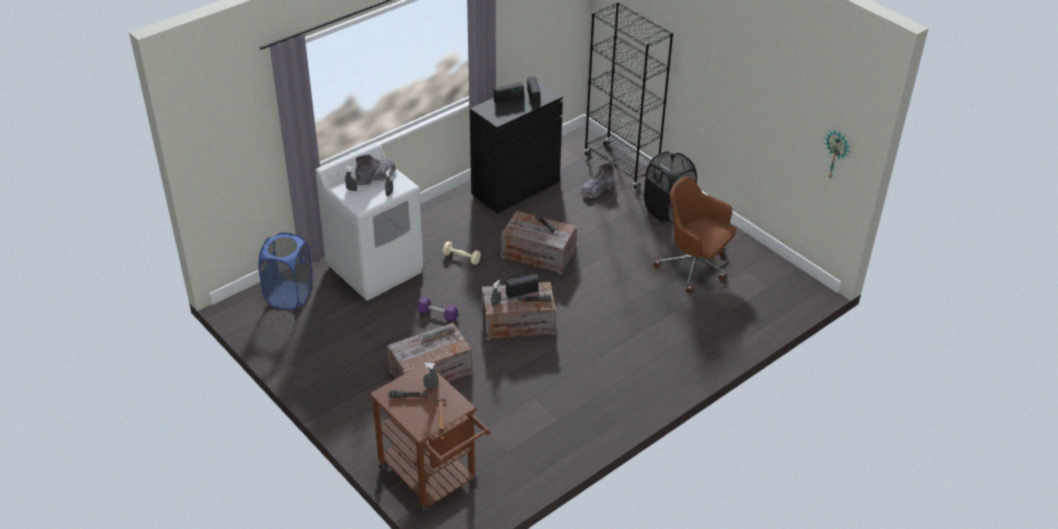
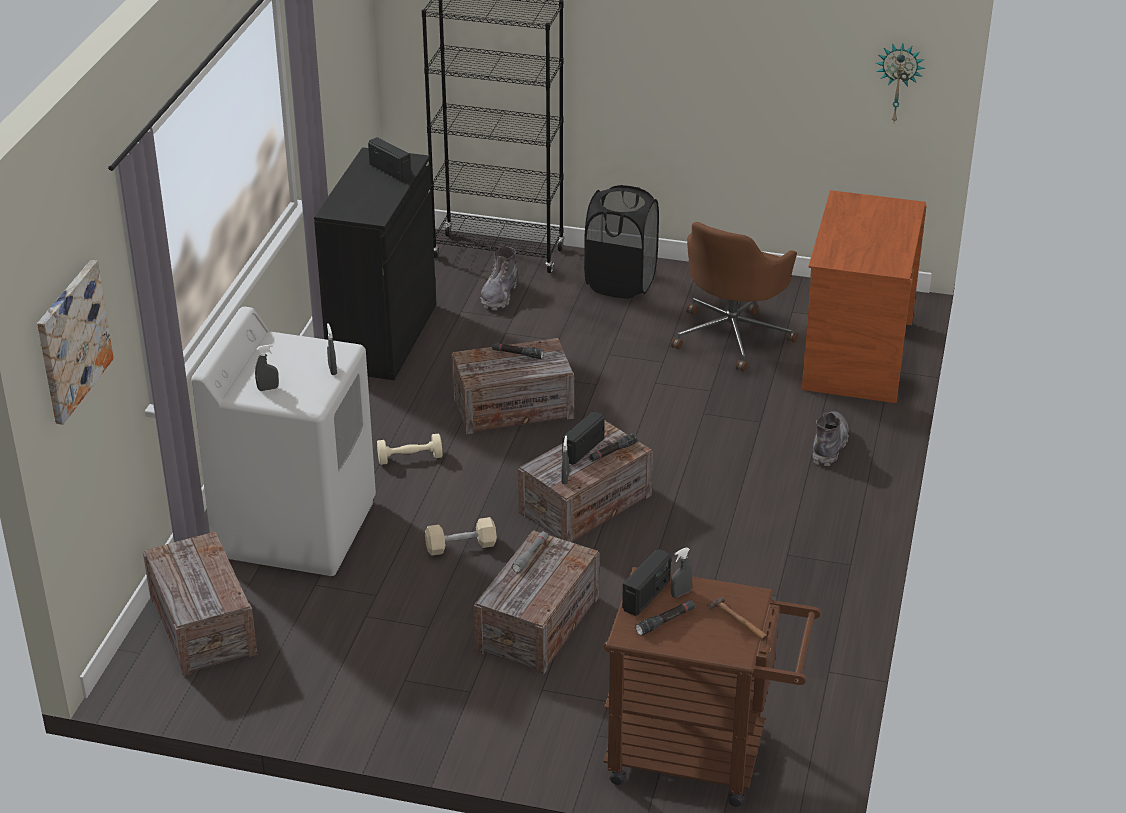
camera: 35 degrees left, 5 degrees down
(225, 128) = (72, 341): none -> picture
(289, 295) = (203, 625): blue laundry basket -> crate
(376, 177) = (284, 357): grey boot -> grey boot (829, 445)
(437, 314) = (461, 546): purple dumbbell -> beige dumbbell
(508, 100) = (358, 186): radio -> radio (647, 595)
(694, 267) = (732, 336): brown office chair -> brown office chair turned 60 degrees counterclockwise
(751, 310) = (856, 355): none -> brown desk

